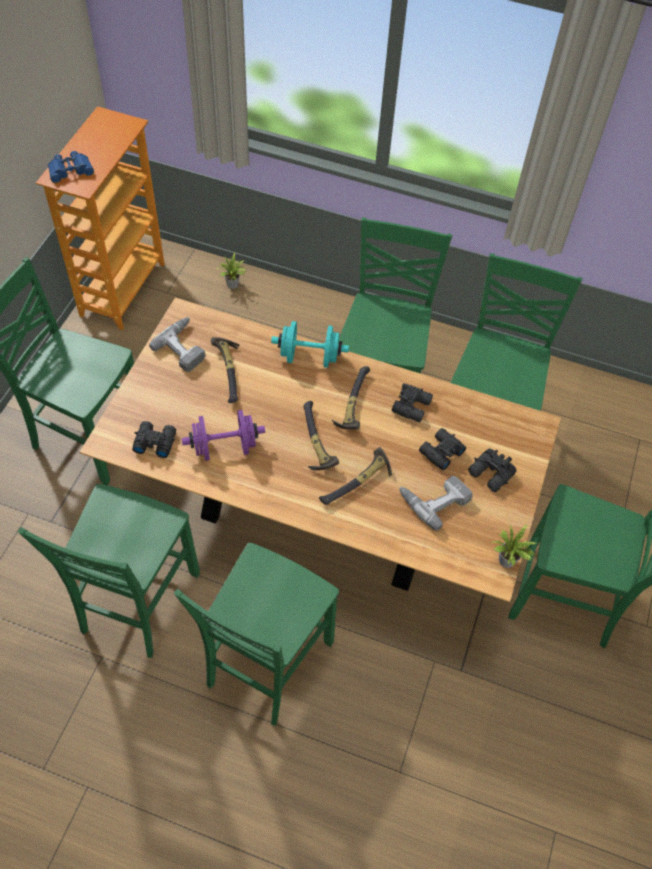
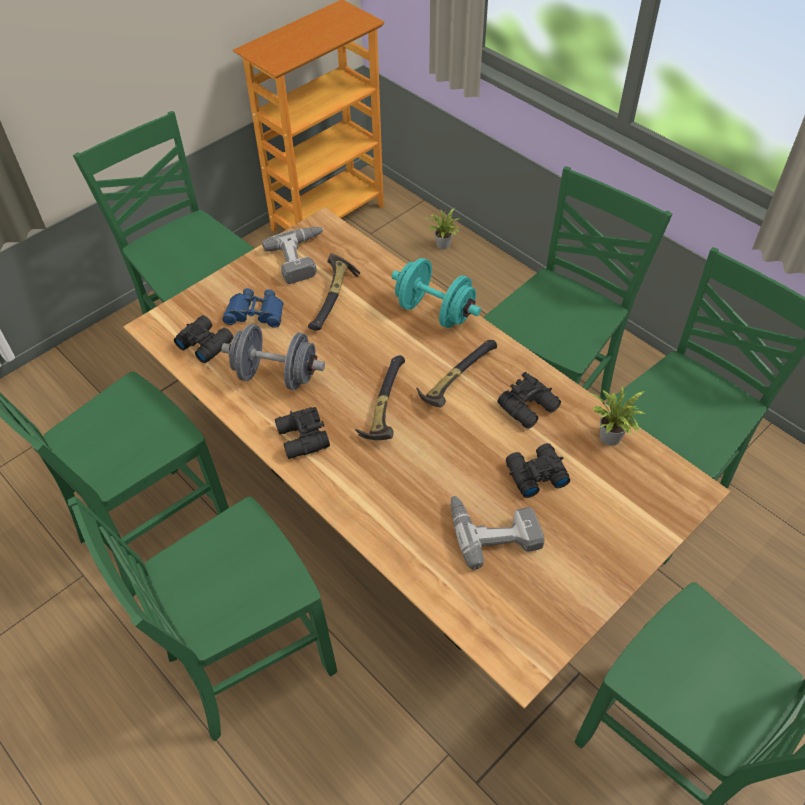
camera: 30 degrees right, 5 degrees down
(70, 170) = (274, 47): blue binoculars -> blue binoculars (255, 313)
(224, 447) = (276, 375): purple dumbbell -> grey dumbbell
(358, 484) = (407, 473): hammer -> none
(491, 474) = (589, 527): black binoculars -> black binoculars (302, 439)
(507, 562) = (549, 652): potted plant -> potted plant (610, 439)

